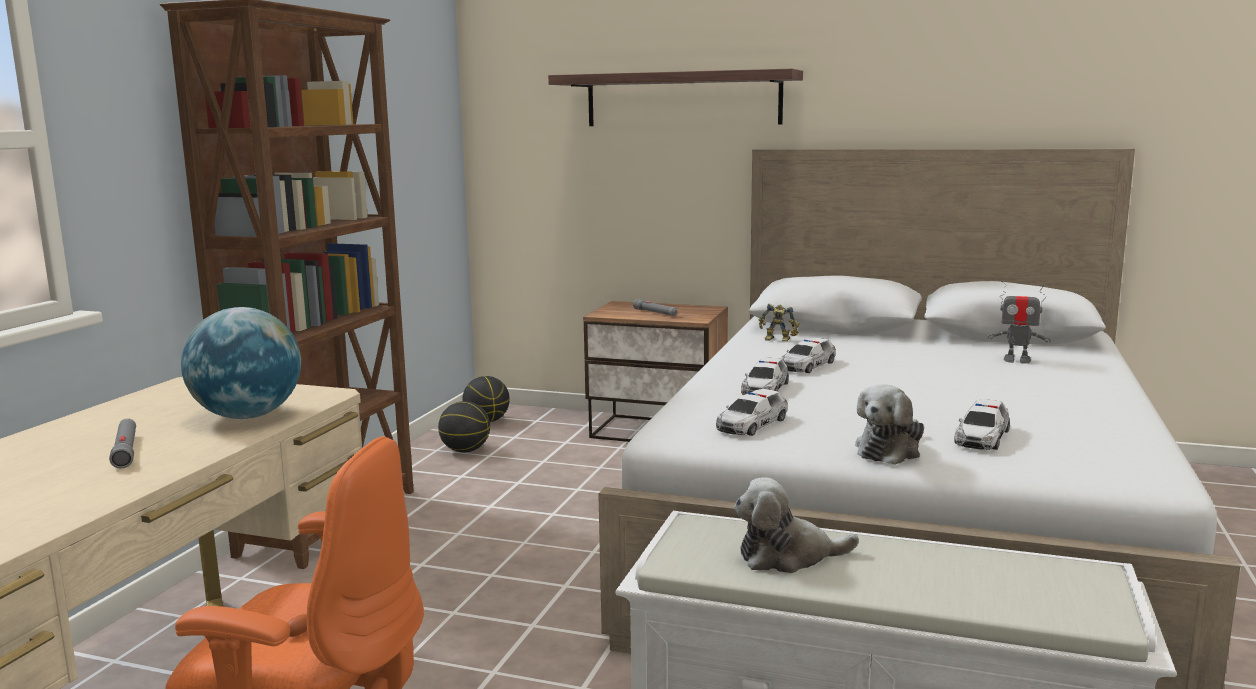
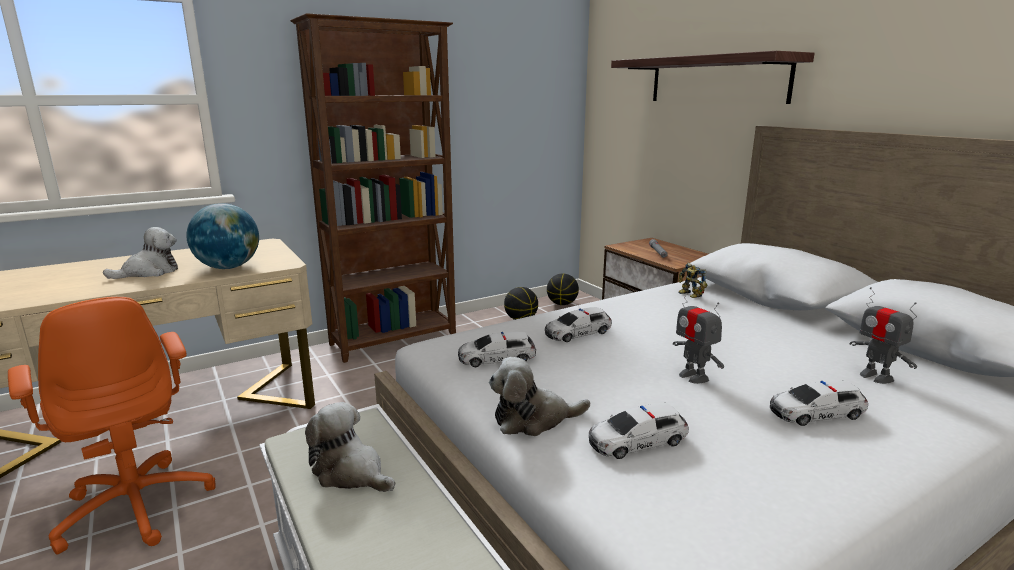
camera: 40 degrees right, 5 degrees up
(126, 450) = (149, 272): grey flashlight -> plush toy
(807, 366) = (657, 323): toy car -> toy car (815, 412)
(921, 392) = (693, 377): none -> toy robot

